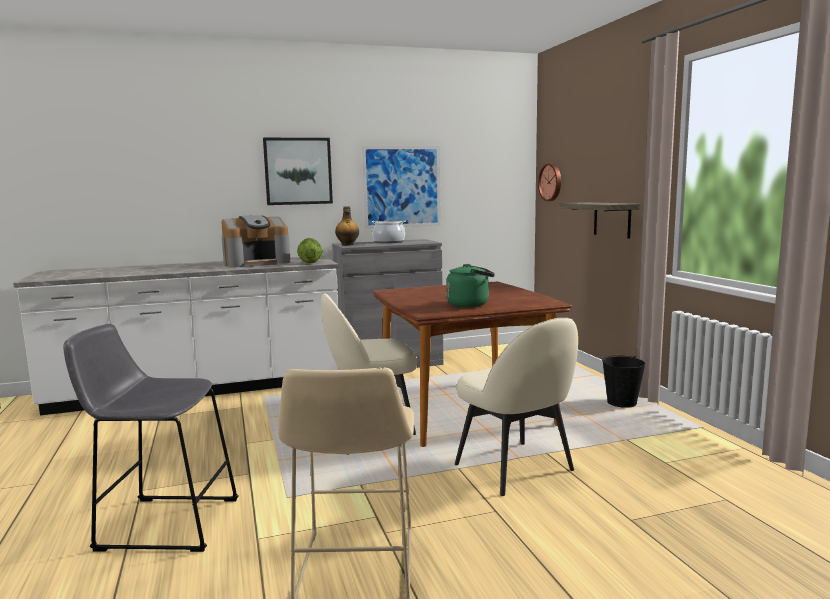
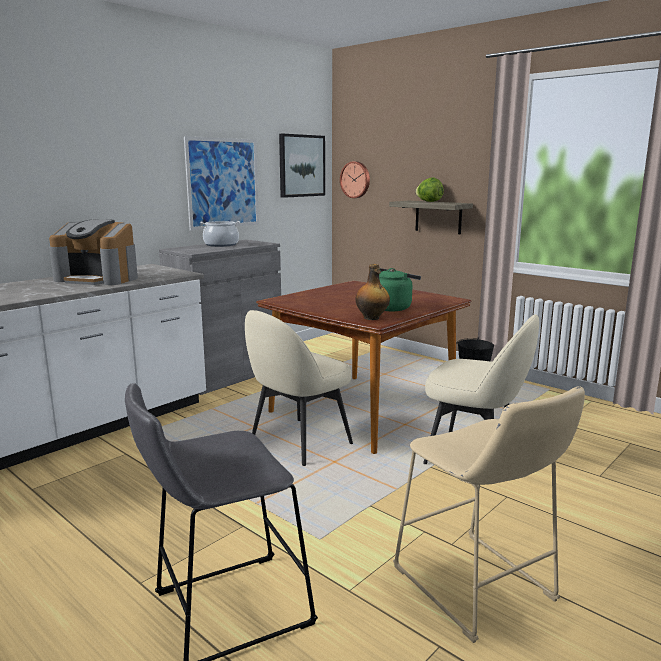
camera: 30 degrees left, 5 degrees up
(257, 263) = (98, 279): coffee machine -> coffee machine turned 75 degrees clockwise
(298, 171) = (118, 164): picture -> picture (301, 166)
(310, 263) = (169, 275): lettuce -> lettuce (429, 201)
(347, 245) = (186, 250): bottle -> bottle (372, 318)

